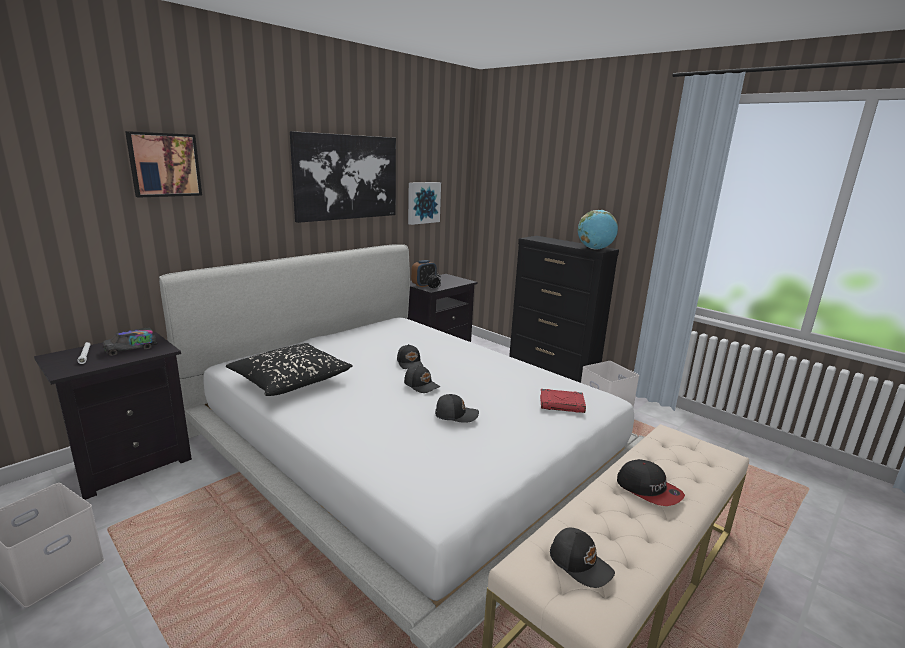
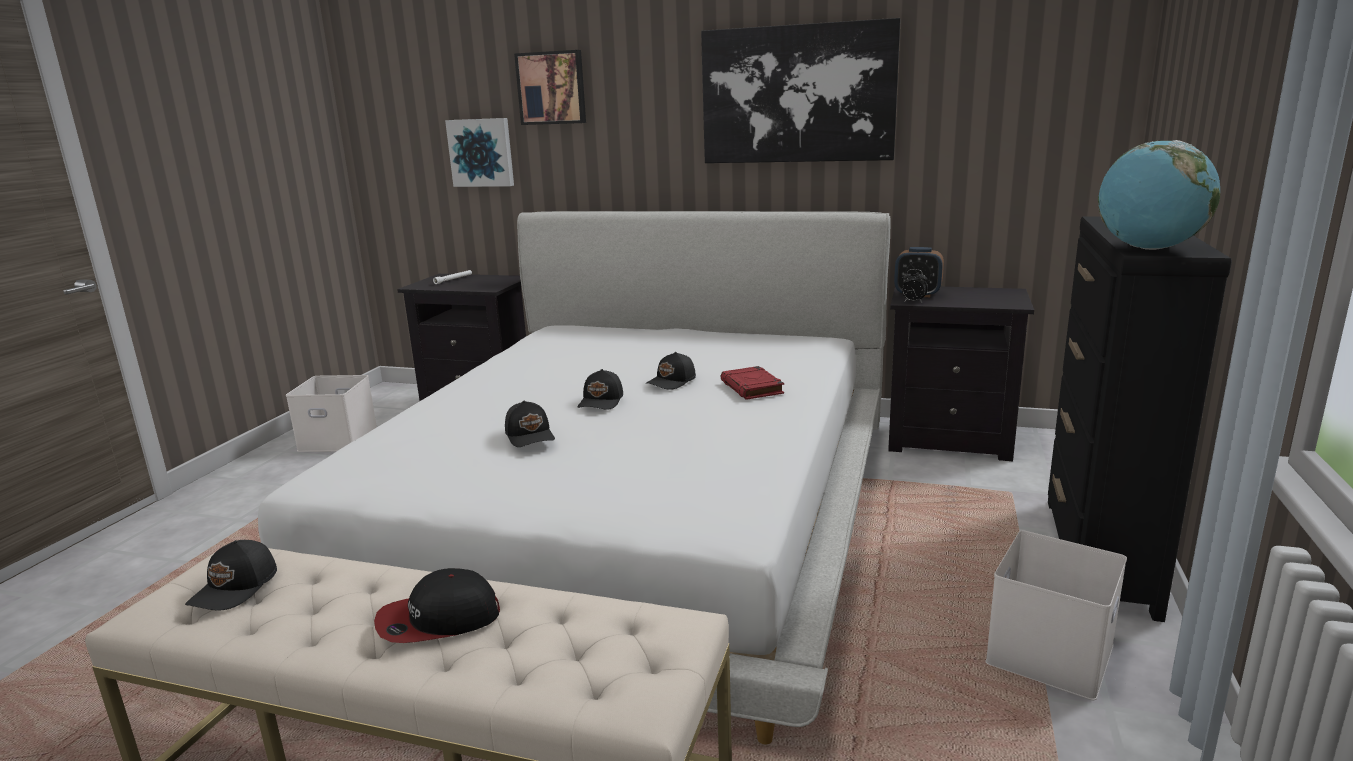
camera: 65 degrees right, 0 degrees up
(131, 349) = (481, 282): toy truck -> none
(291, 380) = (547, 354): black pillow -> none
(423, 202) = (974, 139): picture -> picture (481, 152)
(562, 404) = (653, 495): red book -> red book (752, 388)
(648, 489) = (438, 620): cap -> cap turned 45 degrees clockwise

